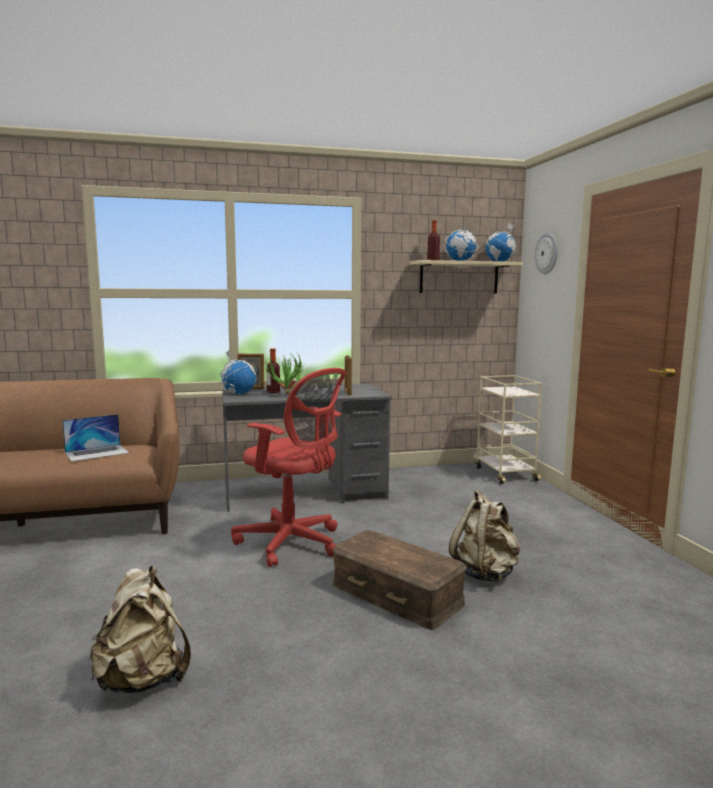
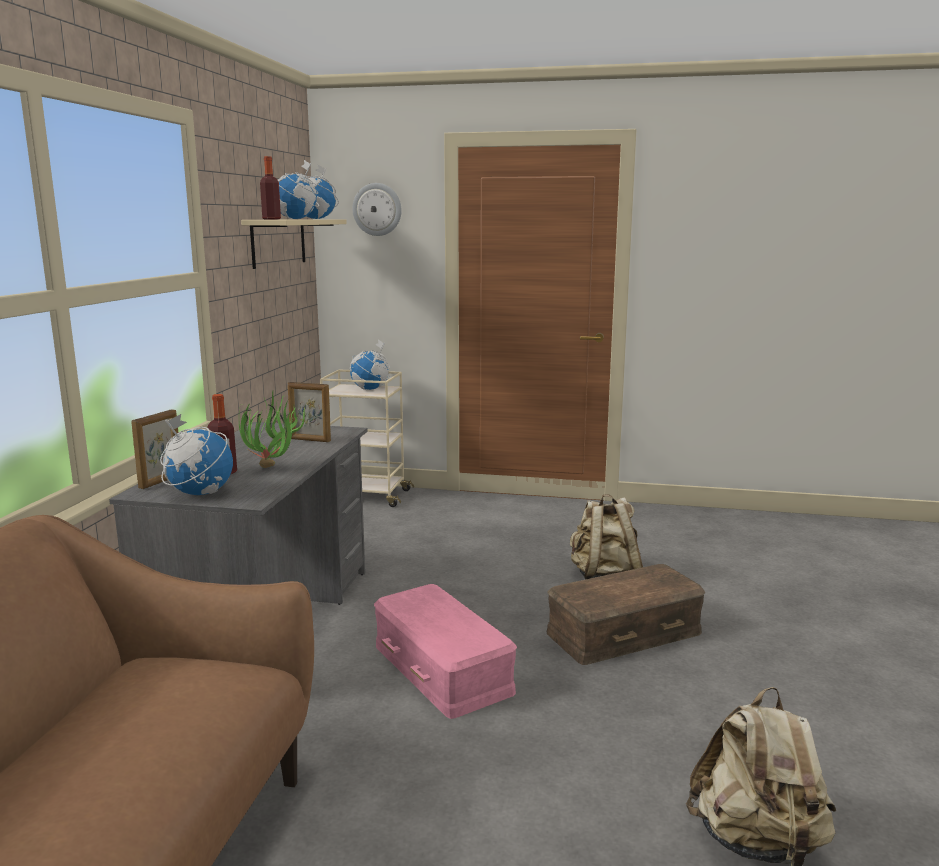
camera: 65 degrees left, 5 degrees up
(97, 452) = (151, 715): laptop -> none
(293, 543) = (443, 668): red office chair -> pink storage box
(515, 391) = (370, 389): none -> globe

